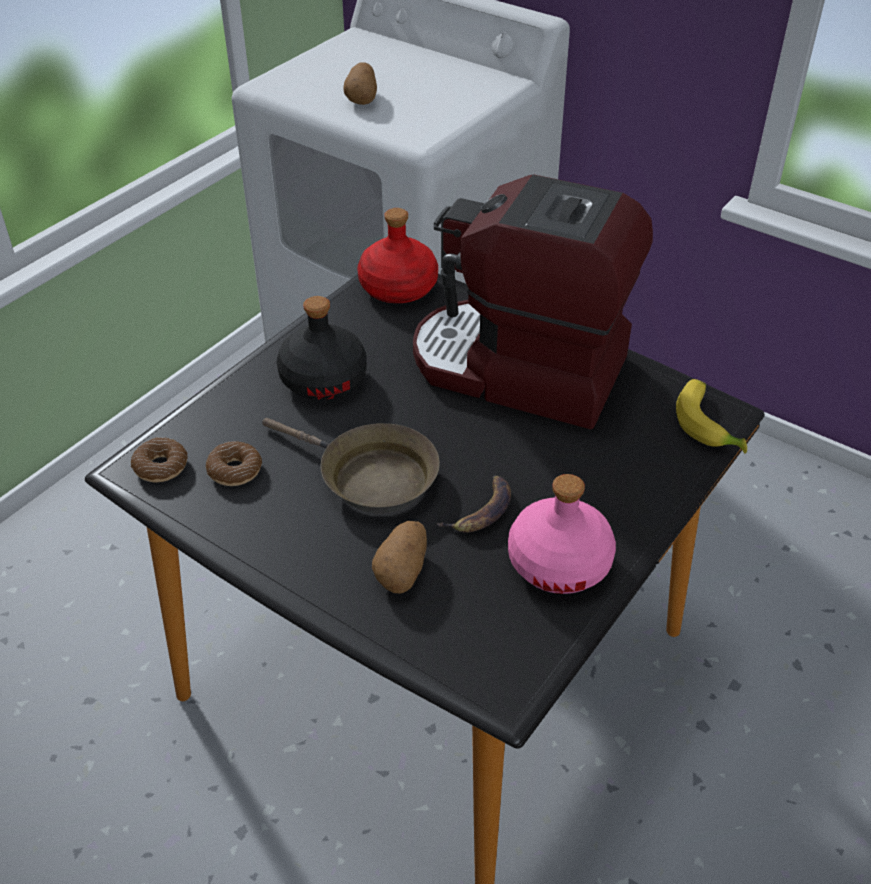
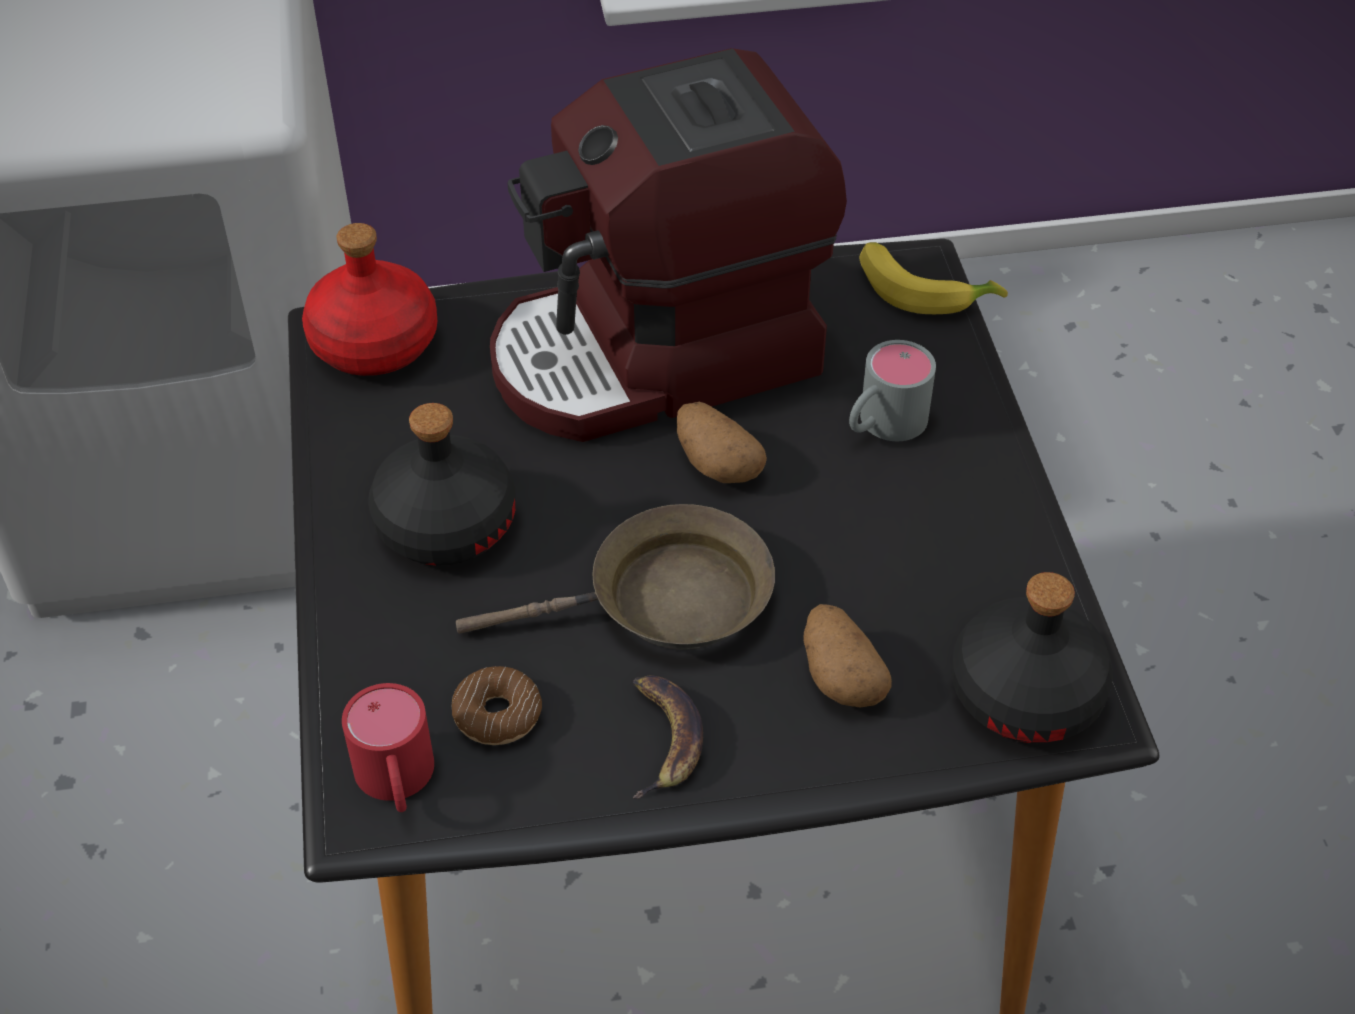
camera: 45 degrees left, 5 degrees up
(160, 467) = (396, 782): donut -> red mug
(362, 99) = (79, 90): potato -> potato (715, 463)
(481, 510) = (830, 547): banana -> banana (663, 737)
(485, 652) = (1025, 692): none -> black bottle
(559, 562) = (972, 544): pink bottle -> none
(591, 474) = (882, 425): none -> grey mug

